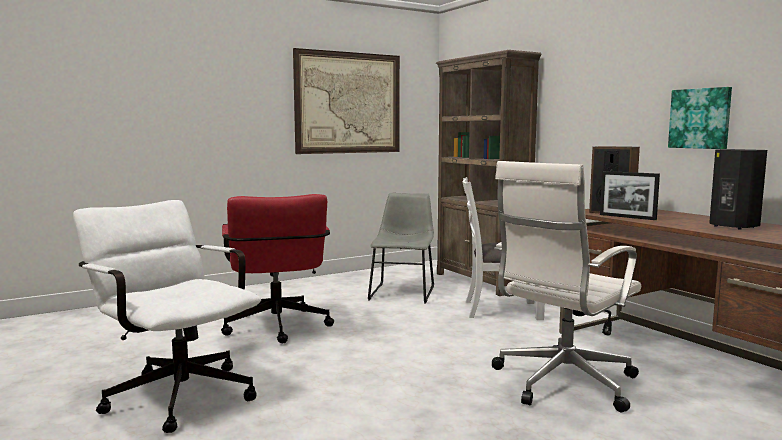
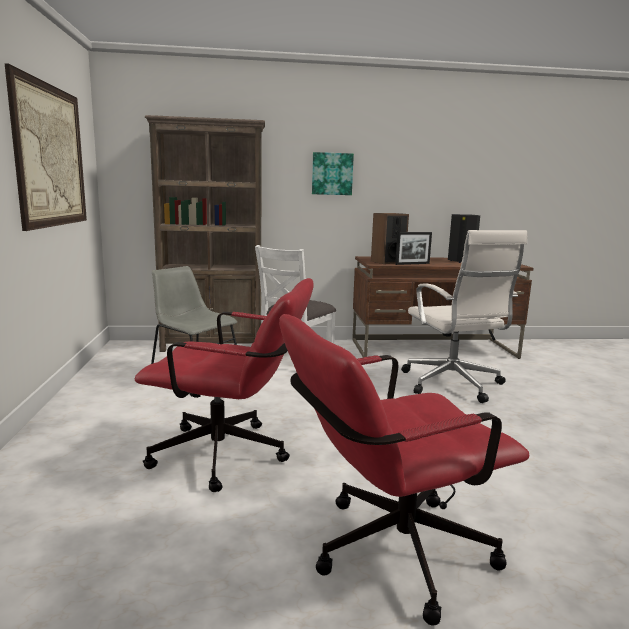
camera: 65 degrees left, 5 degrees up
(175, 392) = (387, 553): white office chair -> red office chair
(700, 118) = (410, 193): picture -> picture (332, 174)

